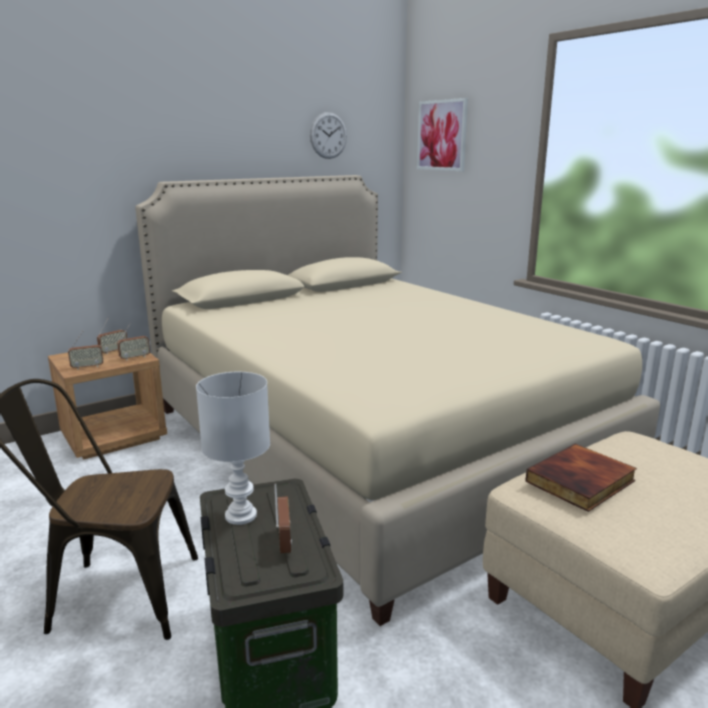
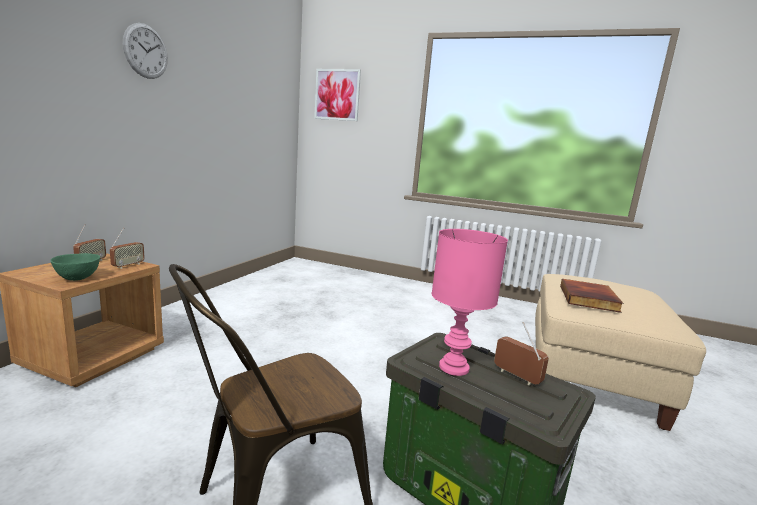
camera: 35 degrees left, 5 degrees down
(87, 367) = (78, 278): radio -> green bowl
(242, 515) = (453, 367): white table lamp -> pink table lamp
(328, 135) = (257, 80): wall clock -> wall clock (146, 51)
(371, 444) = (349, 319): beige bed -> none

